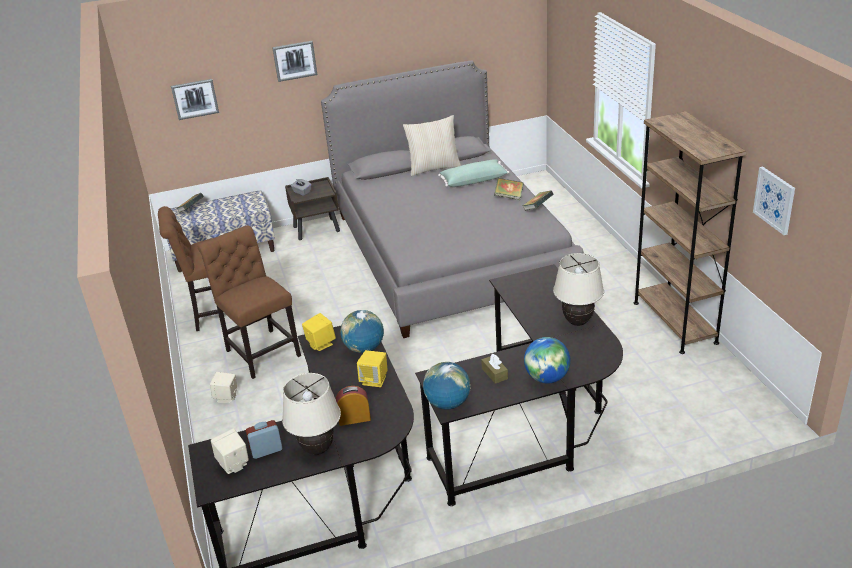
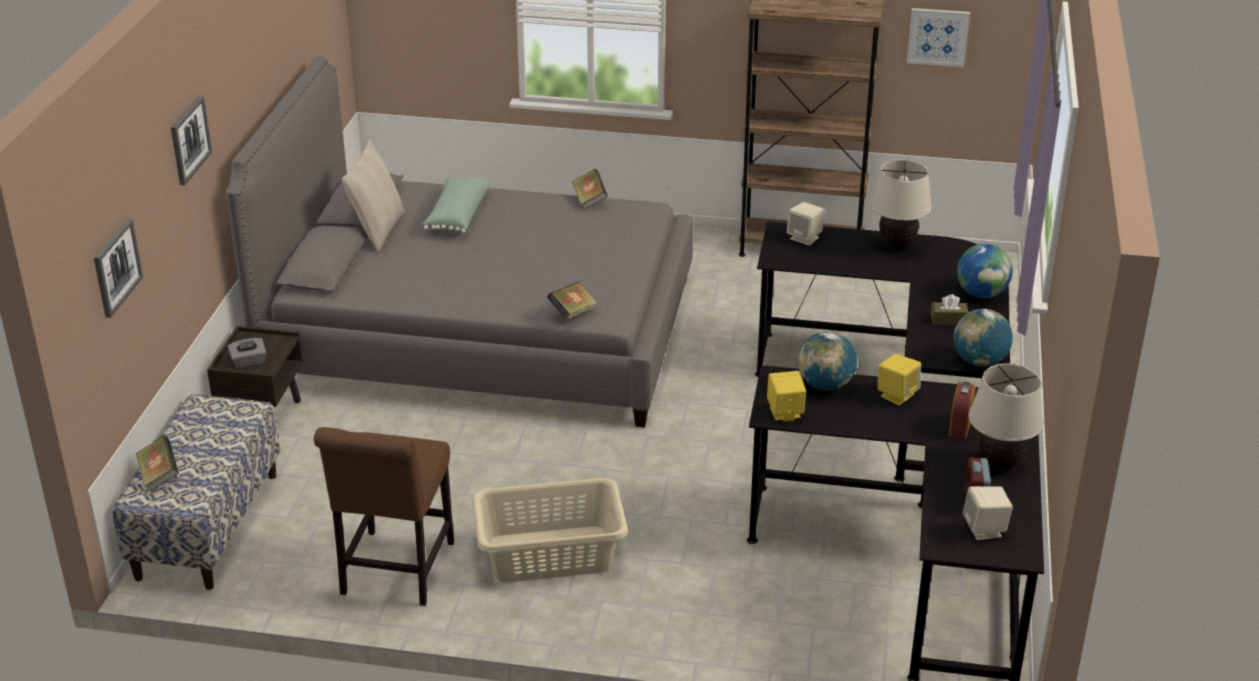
camera: 65 degrees left, 0 degrees up
(226, 397) = (631, 611): beige speaker -> beige speaker (805, 238)
(261, 351) = (549, 554): brown chair -> beige laundry basket
(509, 196) = (535, 207): book -> book (572, 313)

